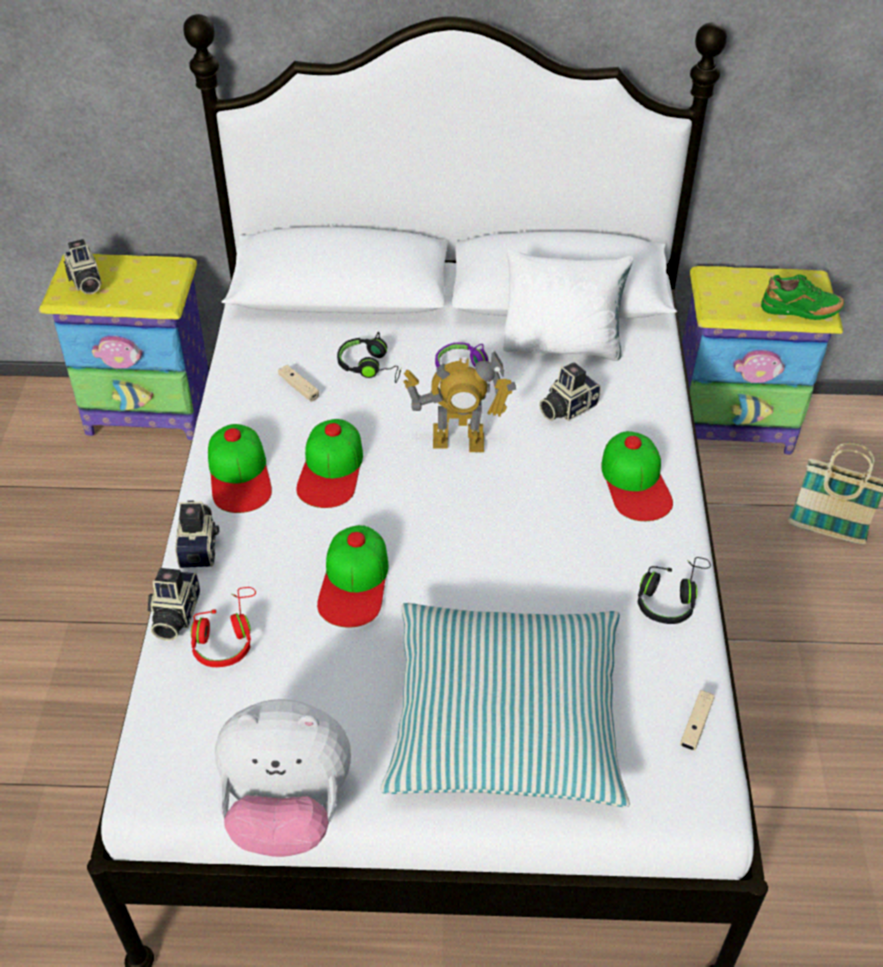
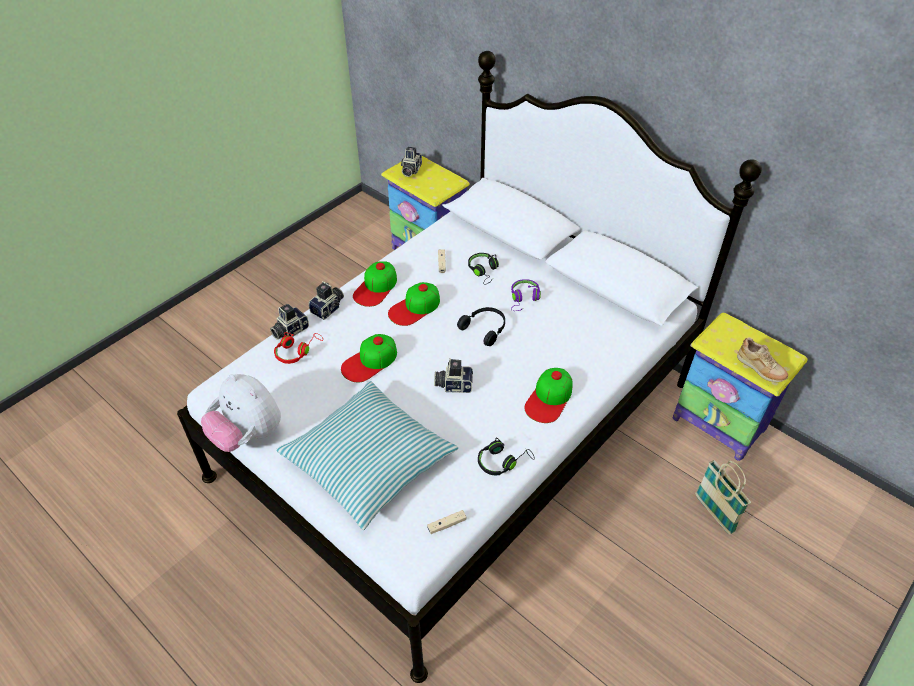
camera: 40 degrees right, 0 degrees up
(458, 442) = (485, 328): toy robot -> black headphones
(562, 345) = (590, 311): white pillow -> none
(566, 407) = (556, 342): camera -> camera (453, 384)
(800, 312) = (759, 370): green shoe -> beige shoe

